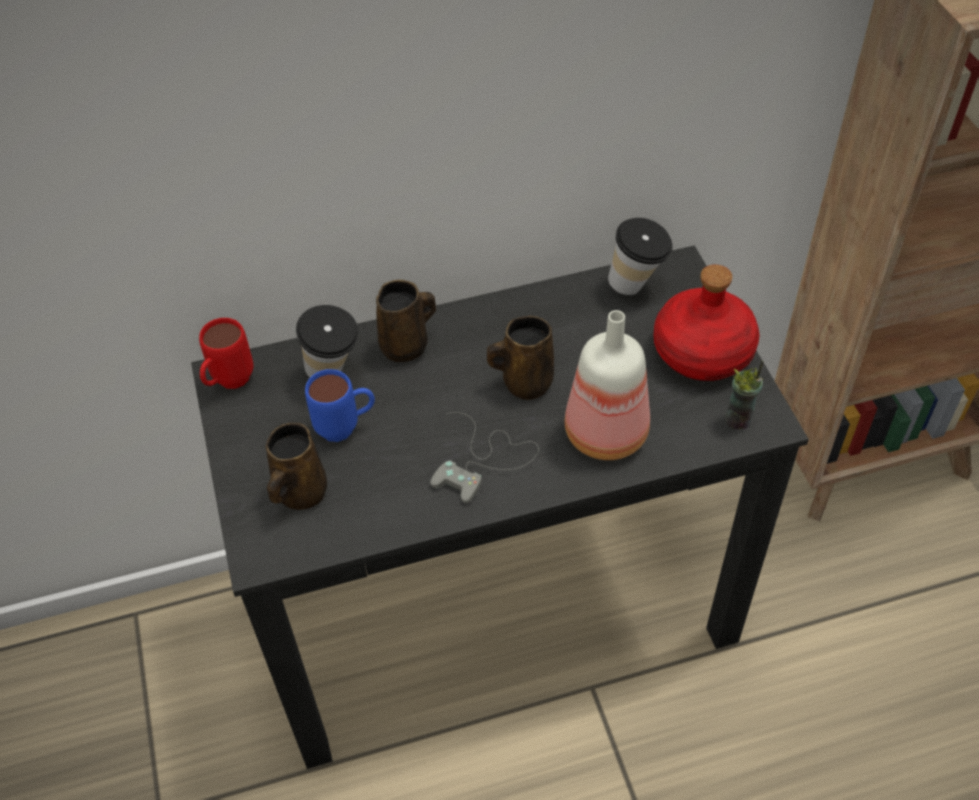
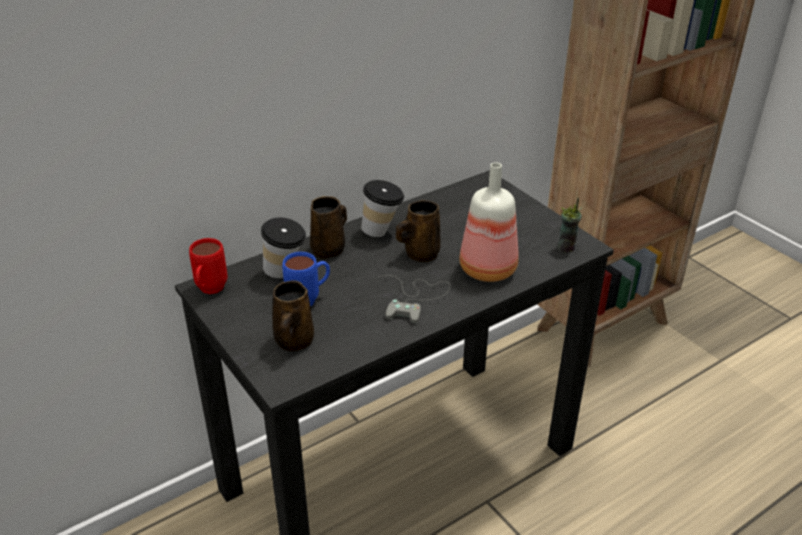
camera: 20 degrees left, 15 degrees down
(637, 286) = (465, 194): cup -> cup (382, 231)
(702, 351) = (524, 218): red bottle -> none

